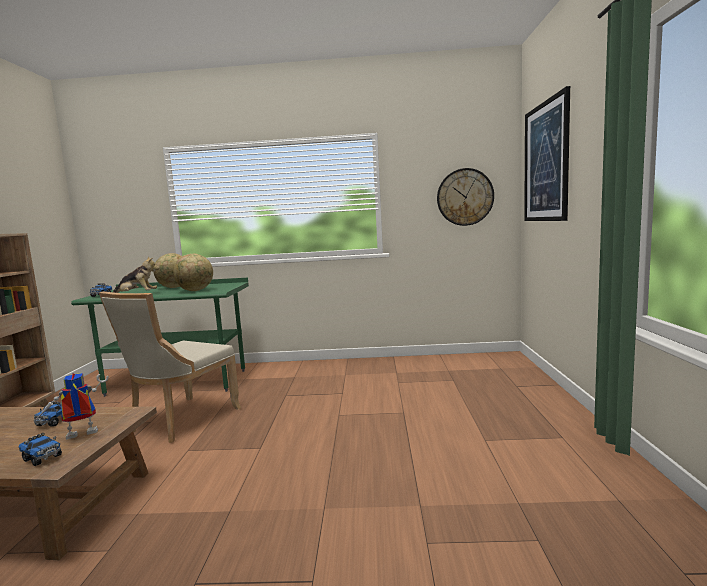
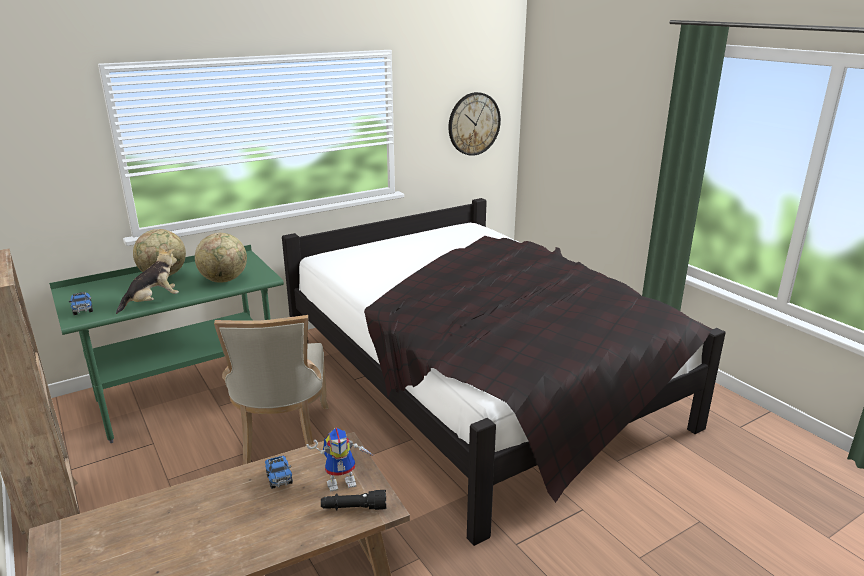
camera: 35 degrees left, 15 degrees up
(42, 458) = (354, 508): toy truck -> black flashlight
(79, 436) = (343, 481): toy robot -> toy robot turned 135 degrees counterclockwise
(377, 422) = (480, 383): none -> black bed
(546, 162) = (568, 103): picture -> none

